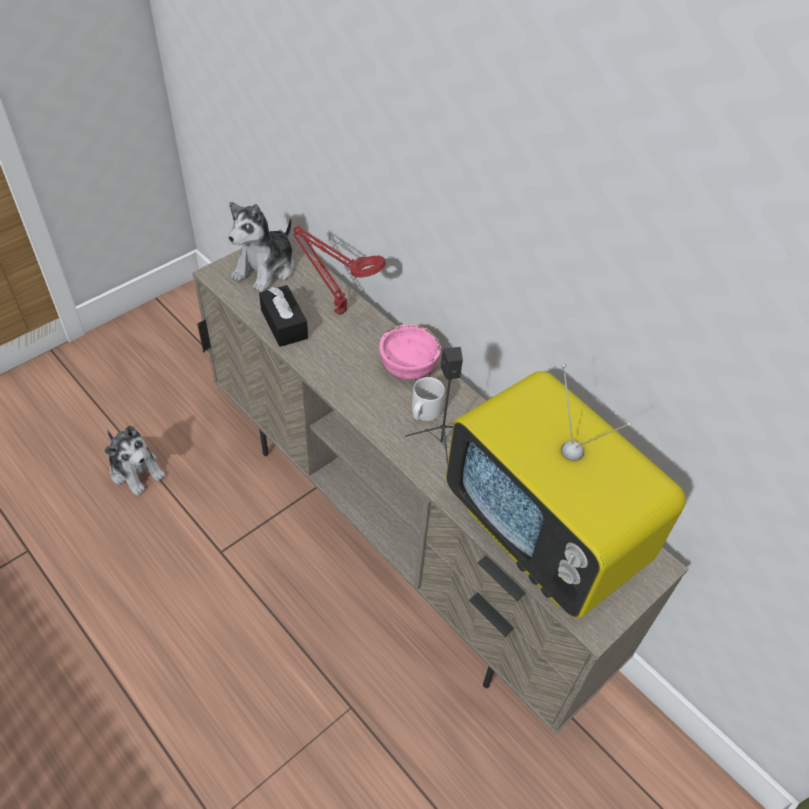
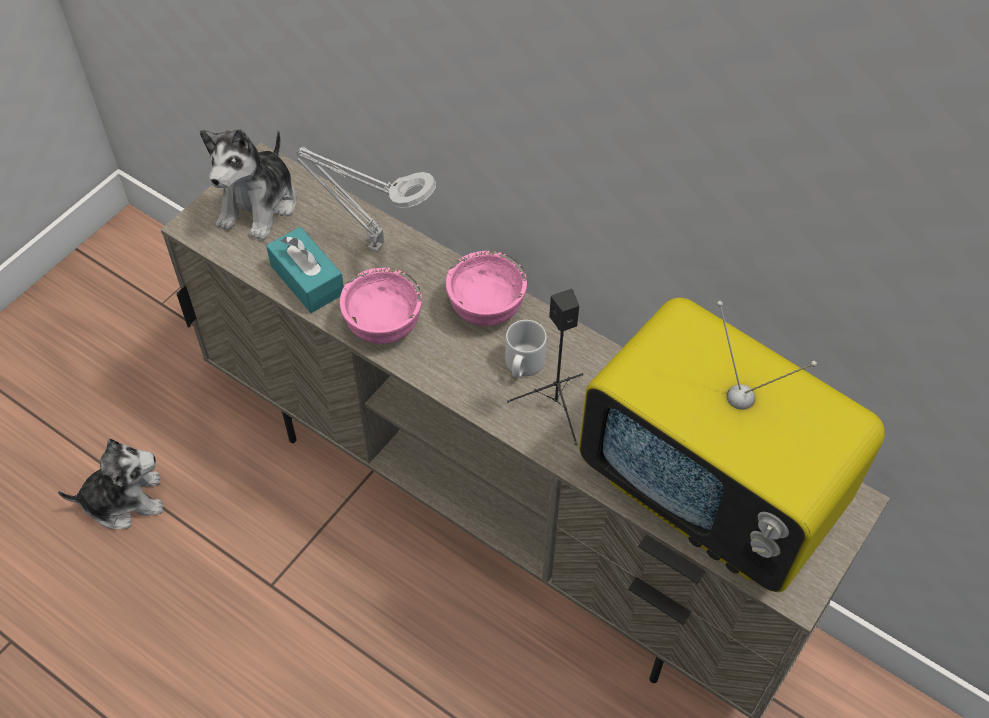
camera: 10 degrees left, 5 degrees up
(136, 470) = (124, 500): plush toy -> plush toy turned 45 degrees counterclockwise
(284, 324) = (307, 280): black tissue box -> turquoise tissue box
(330, 365) = (384, 324): none -> pink bowl
(337, 310) = (371, 245): red table lamp -> grey table lamp

